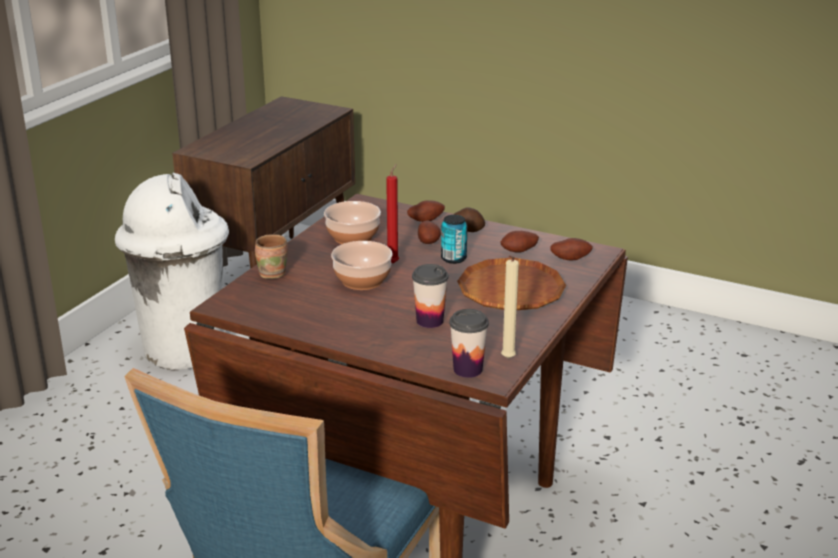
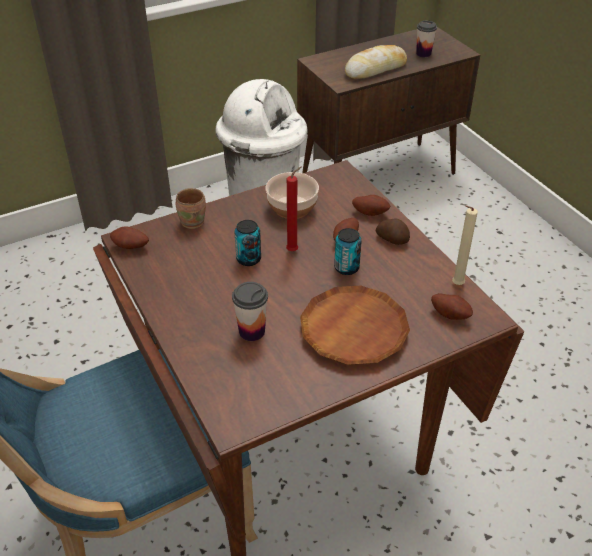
camera: 35 degrees right, 15 degrees up
(266, 141) = (375, 69): none -> bread
(361, 280) = (248, 259): bowl -> can
(467, 370) = (222, 404): cup -> cup (423, 54)
(507, 359) = (265, 410): beige candle -> beige candle (456, 285)
(519, 252) = (412, 285): potato -> potato (130, 247)

